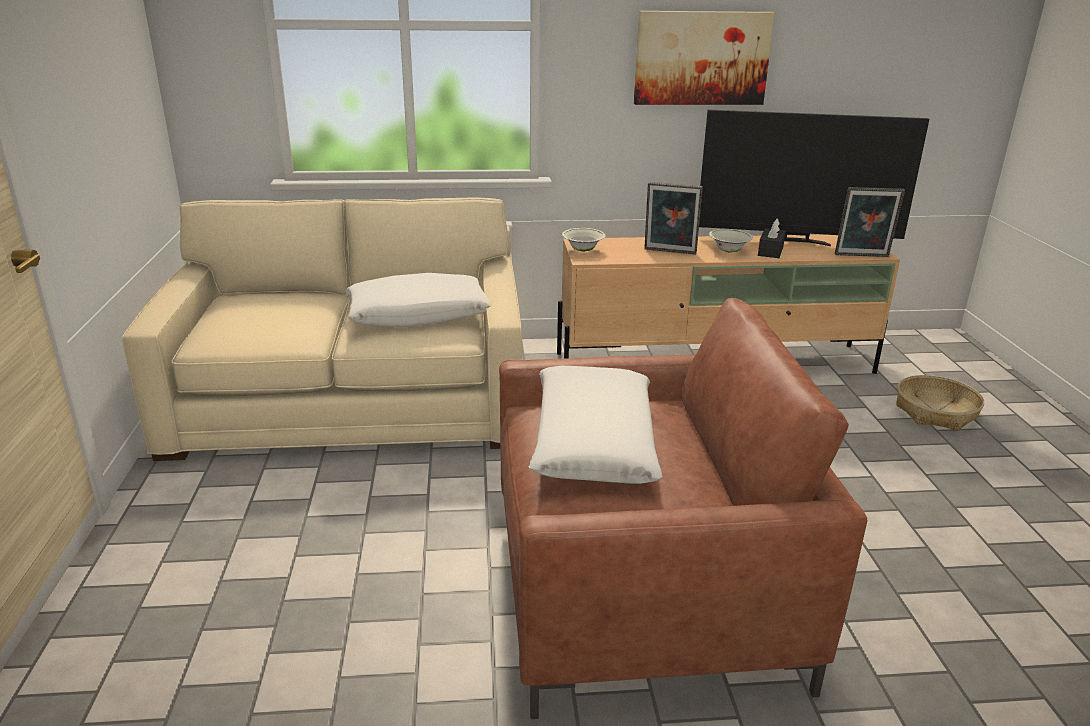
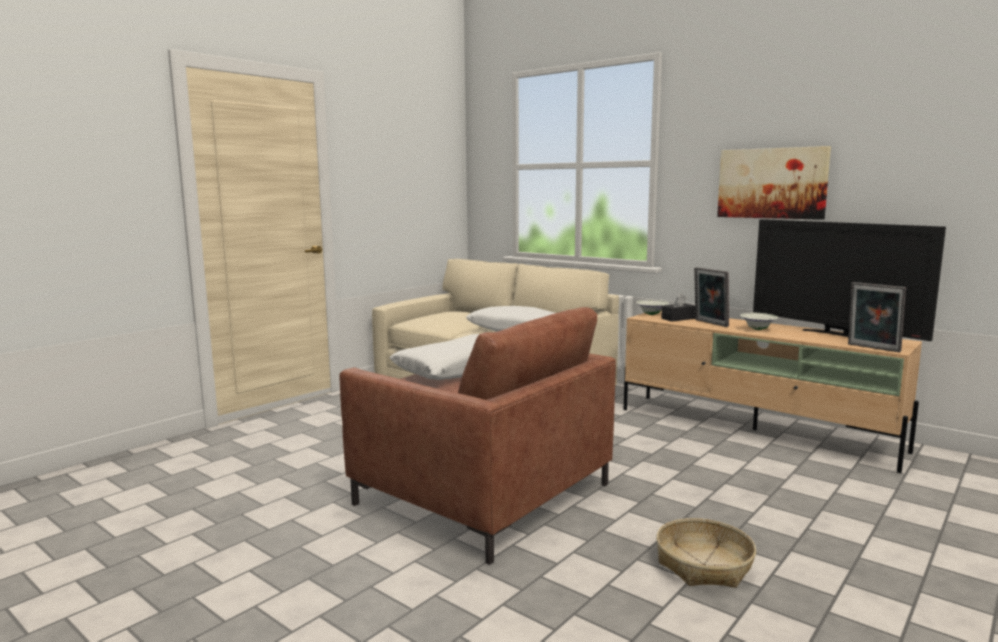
camera: 45 degrees right, 15 degrees down
(770, 251) = (794, 334): black tissue box -> black tissue box (678, 318)
(935, 412) = (908, 507): basket -> basket (704, 565)

